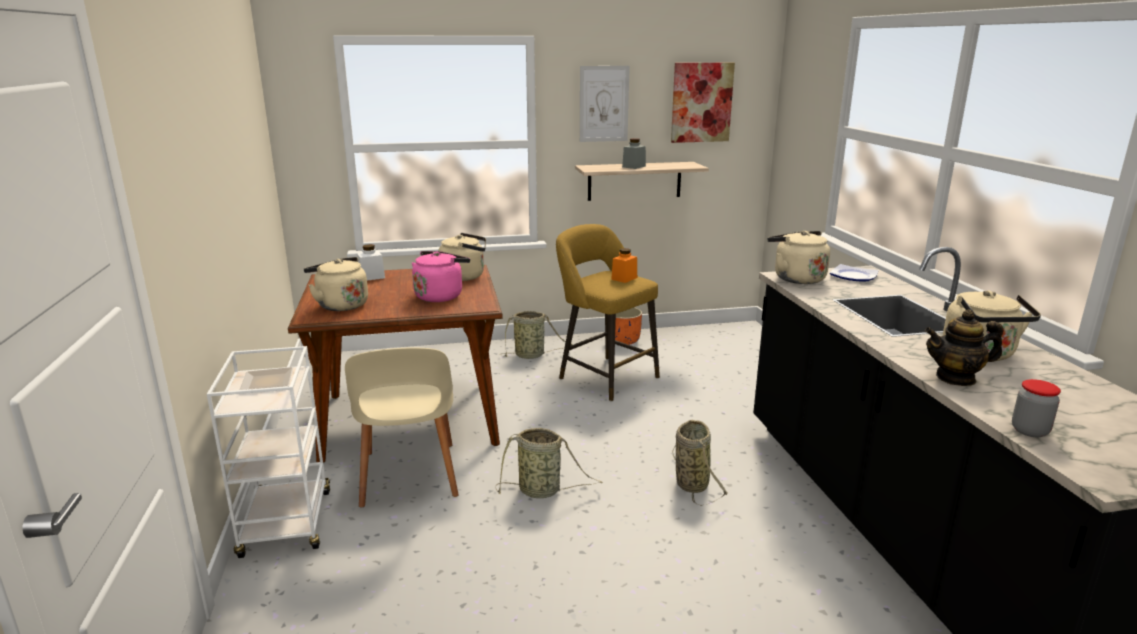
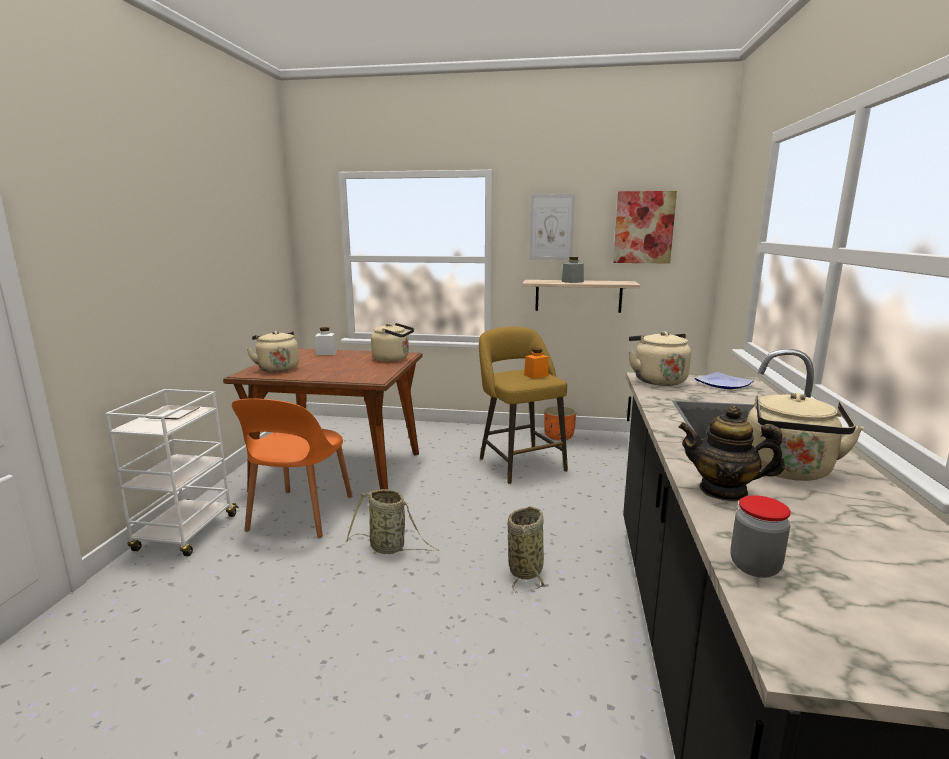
camera: 20 degrees right, 5 degrees down
(409, 476) = (300, 514): beige chair -> orange chair
(440, 296) = (355, 369): pink kettle -> none
(531, 355) = (472, 438): basket -> none

